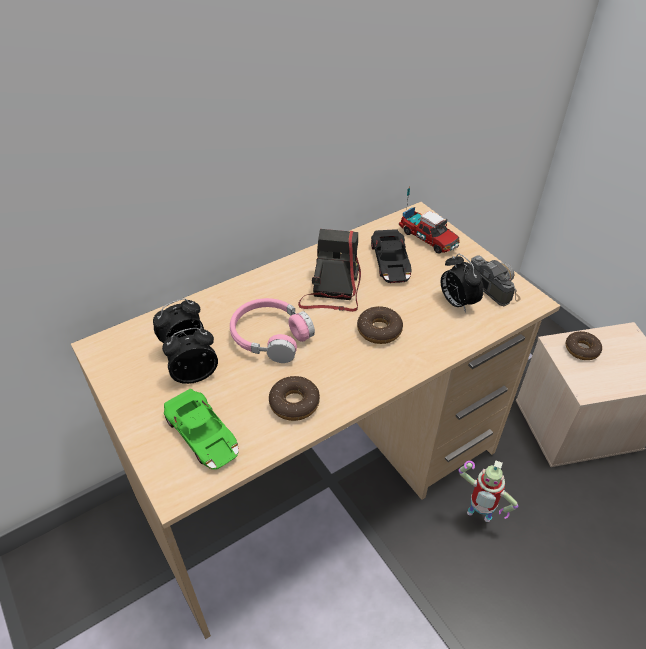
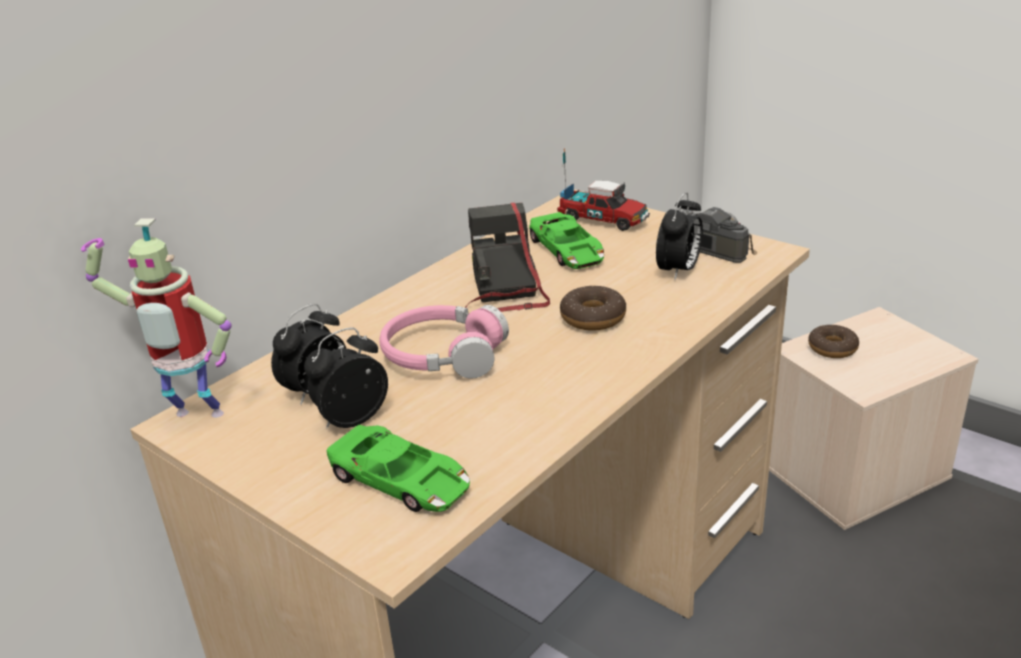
camera: 15 degrees left, 15 degrees down
(294, 403) = (518, 415): donut -> none
(391, 262) = (567, 250): black toy car -> green toy car
(456, 302) = (679, 271): alarm clock -> alarm clock turned 105 degrees counterclockwise
(476, 519) = (777, 622): toy robot -> toy robot (195, 418)

